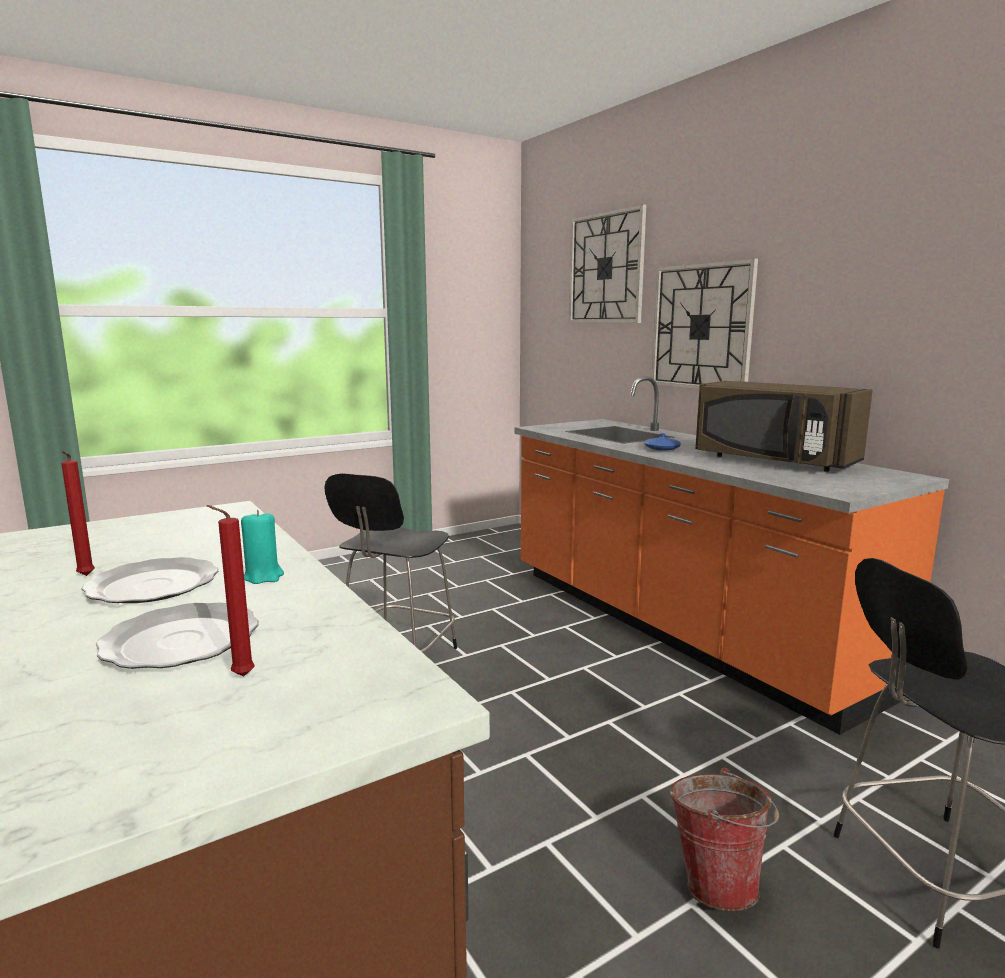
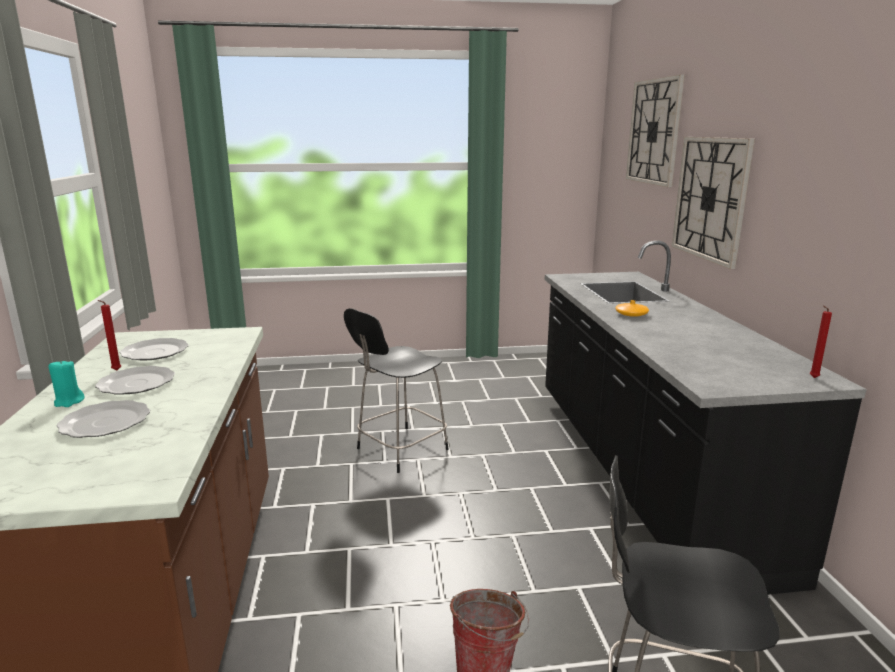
camera: 25 degrees right, 5 degrees up
(120, 546) = (154, 352): none -> plate
(239, 677) = (101, 450): red candle -> red candle (812, 378)
(263, 577) = (192, 388): turquoise candle -> turquoise candle (69, 402)
(662, 449) = (631, 314): blue vase -> orange vase
(677, 627) = (642, 472): orange counter -> black counter
(773, 461) = (714, 341): brown microwave -> none

